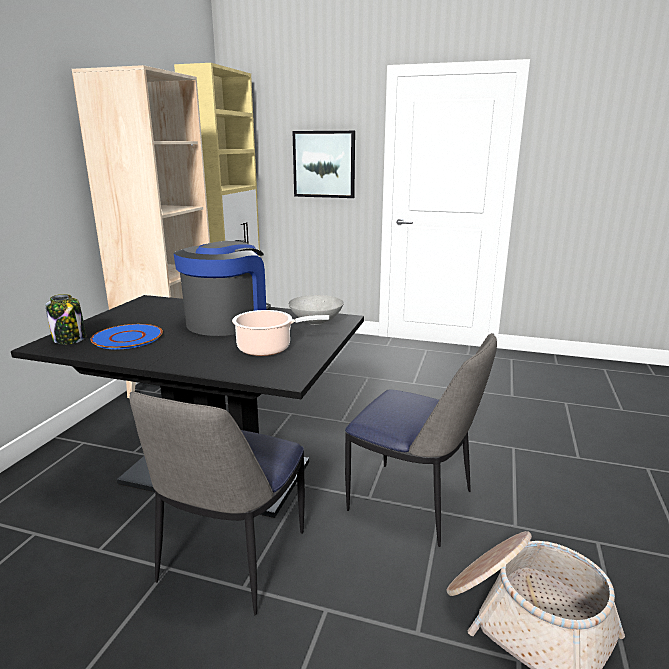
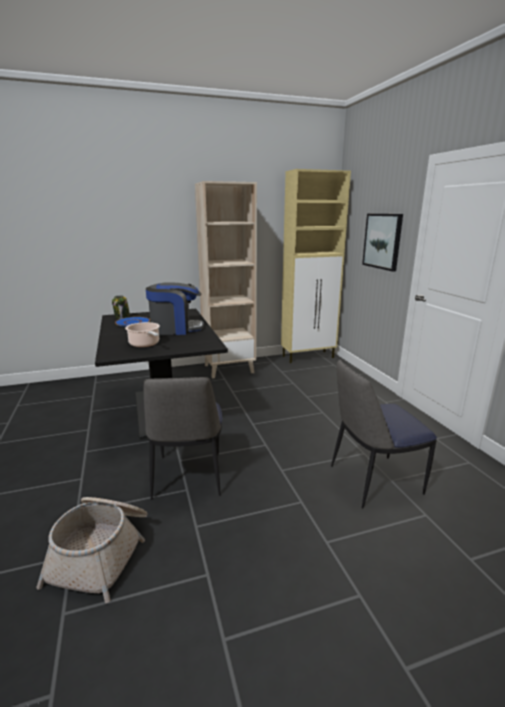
camera: 55 degrees right, 0 degrees up
(231, 560) = (101, 441): chair -> chair (372, 480)
(317, 322) = (198, 342): grey bowl -> none

